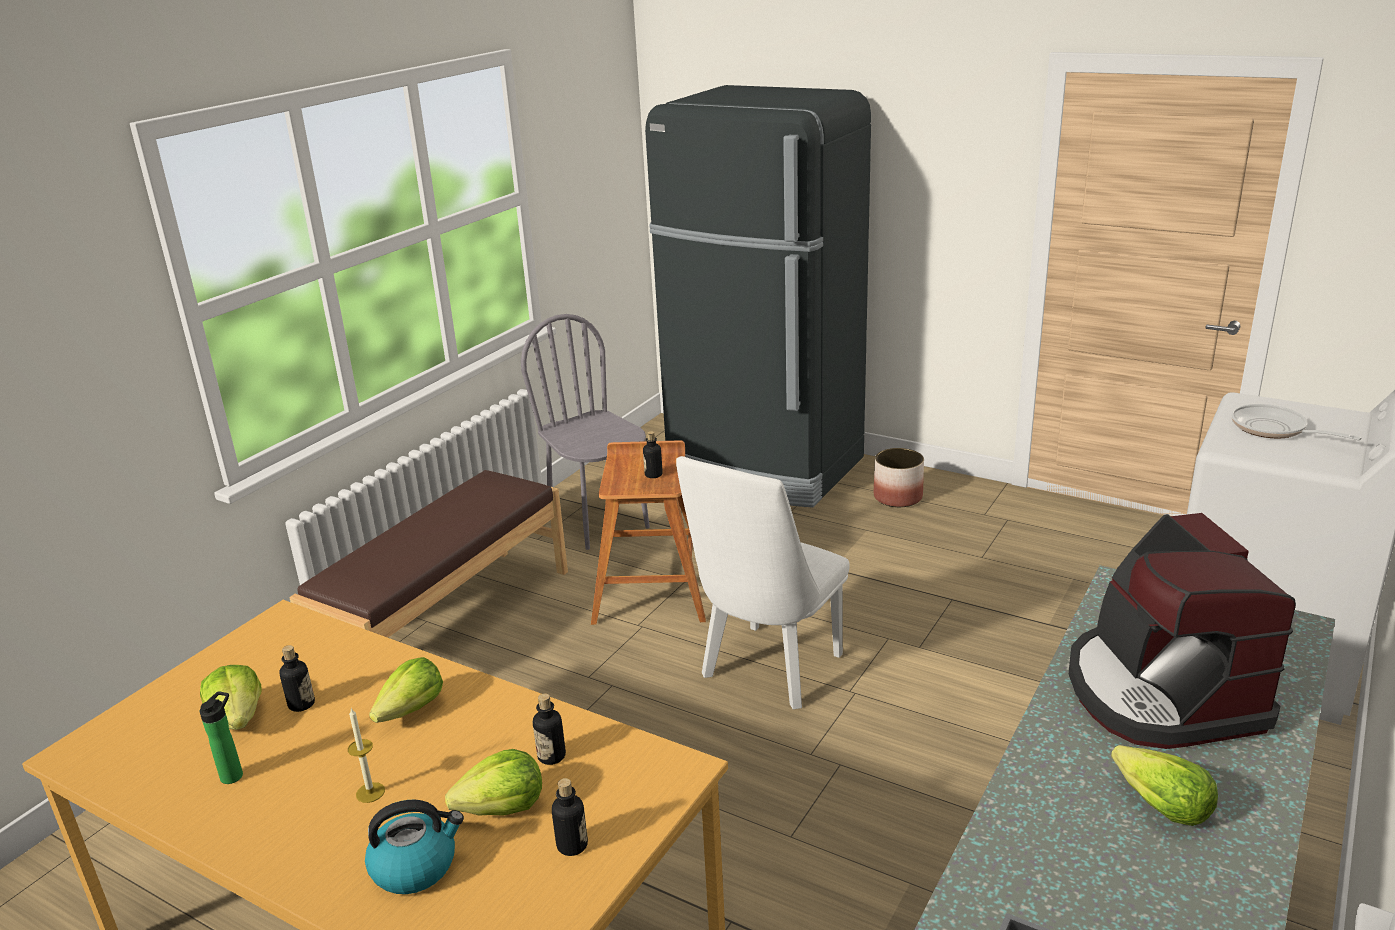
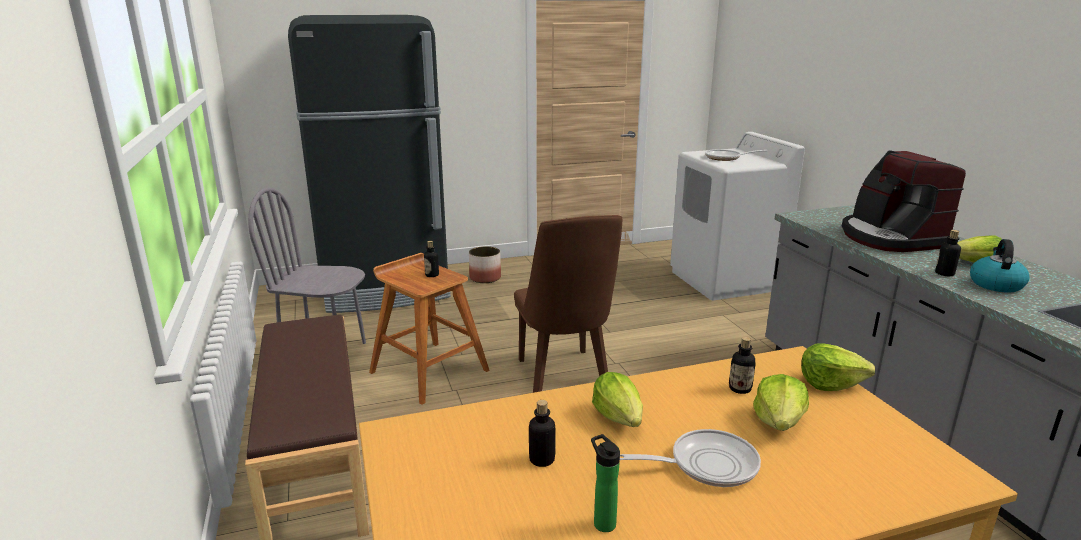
camera: 50 degrees left, 5 degrees down
(238, 717) = (515, 496): lettuce -> lettuce (830, 383)
(370, 792) = (706, 465): candle -> frying pan
(415, 866) = (817, 473): kettle -> kettle (995, 284)
(572, 845) = (843, 412): bottle -> bottle (944, 273)
(767, 672) = (564, 375): white chair -> brown chair
(1160, 692) = (890, 238): coffee machine -> coffee machine turned 45 degrees clockwise

